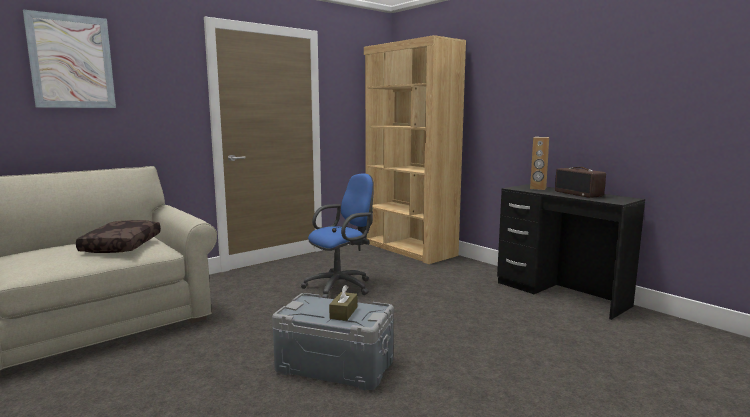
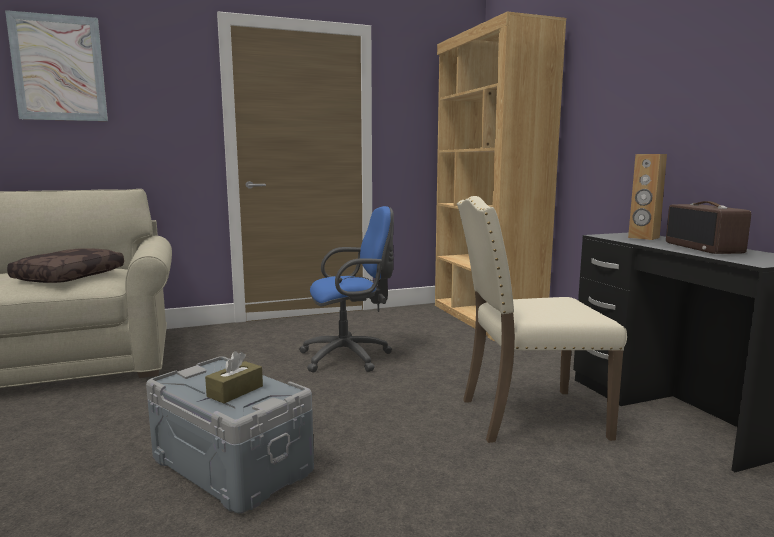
camera: 20 degrees right, 0 degrees up
(489, 308) = (528, 416): none -> beige chair

